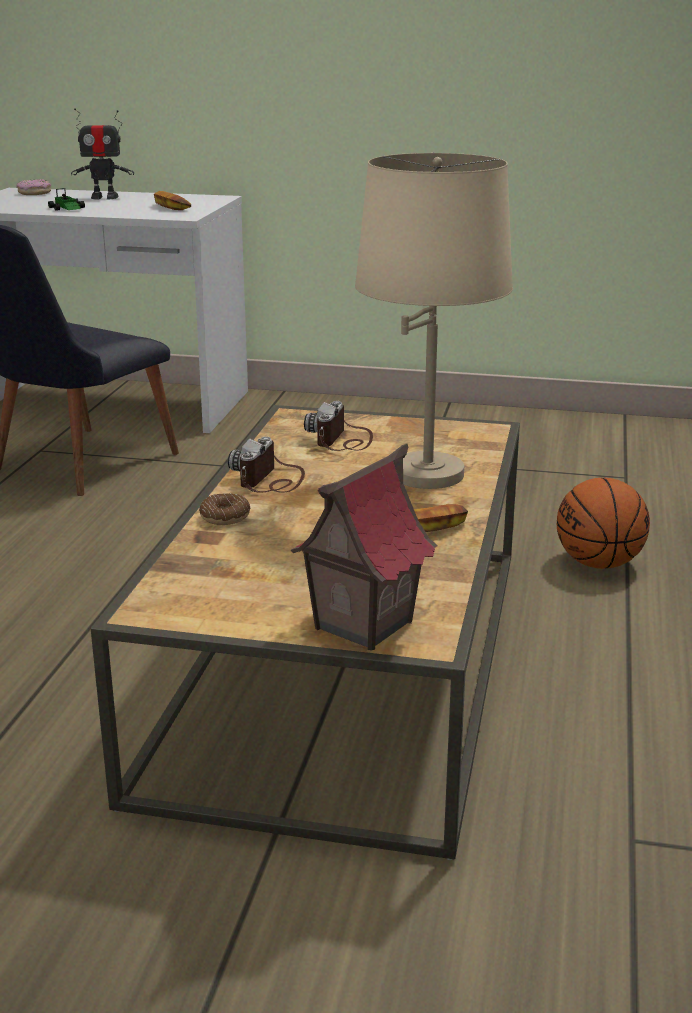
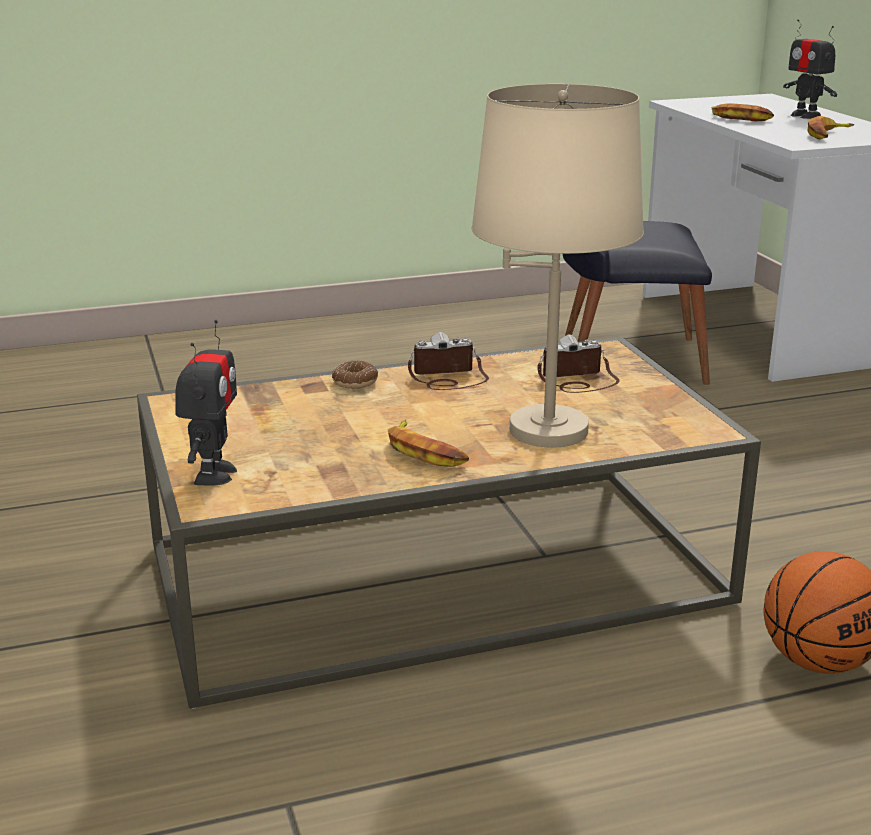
camera: 60 degrees right, 0 degrees up
(34, 193) = (768, 101): donut -> none
(68, 208) = (739, 118): toy car -> banana
(362, 624) = (213, 474): toy house -> toy robot

